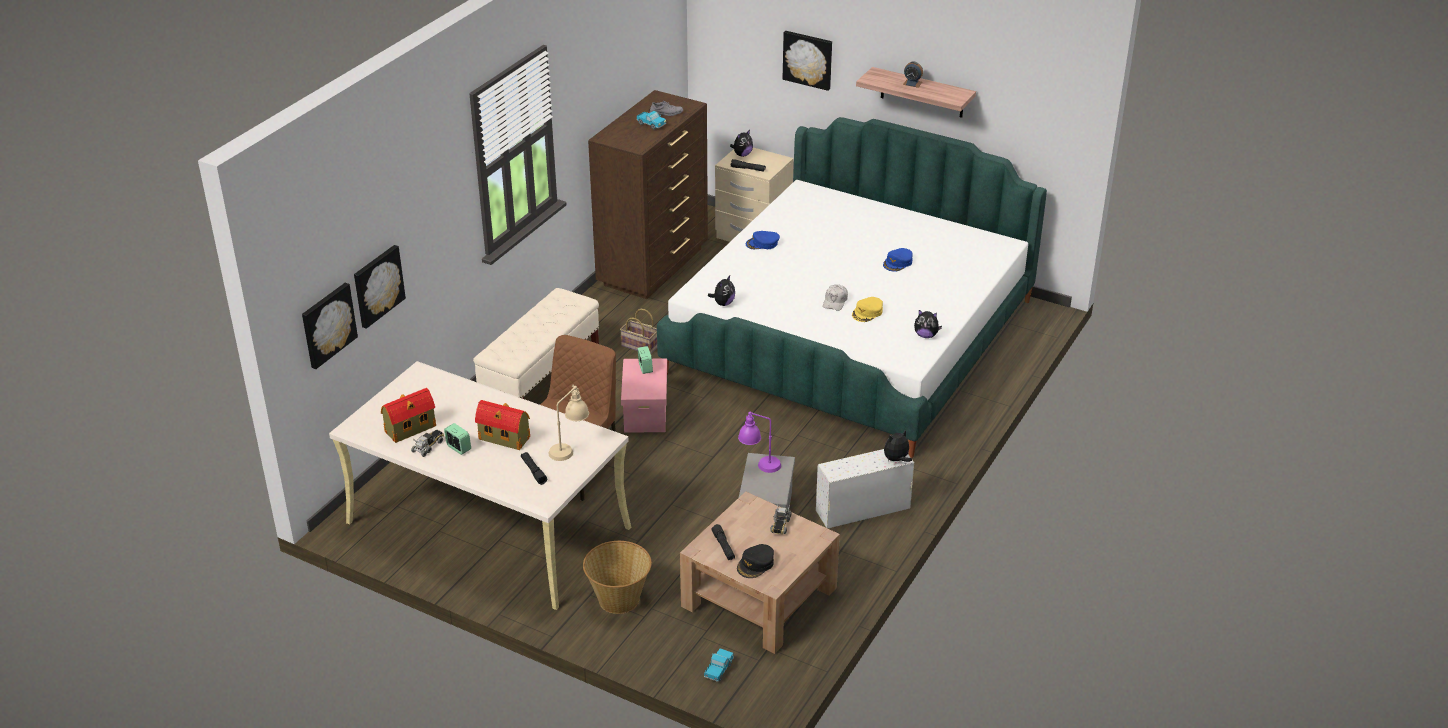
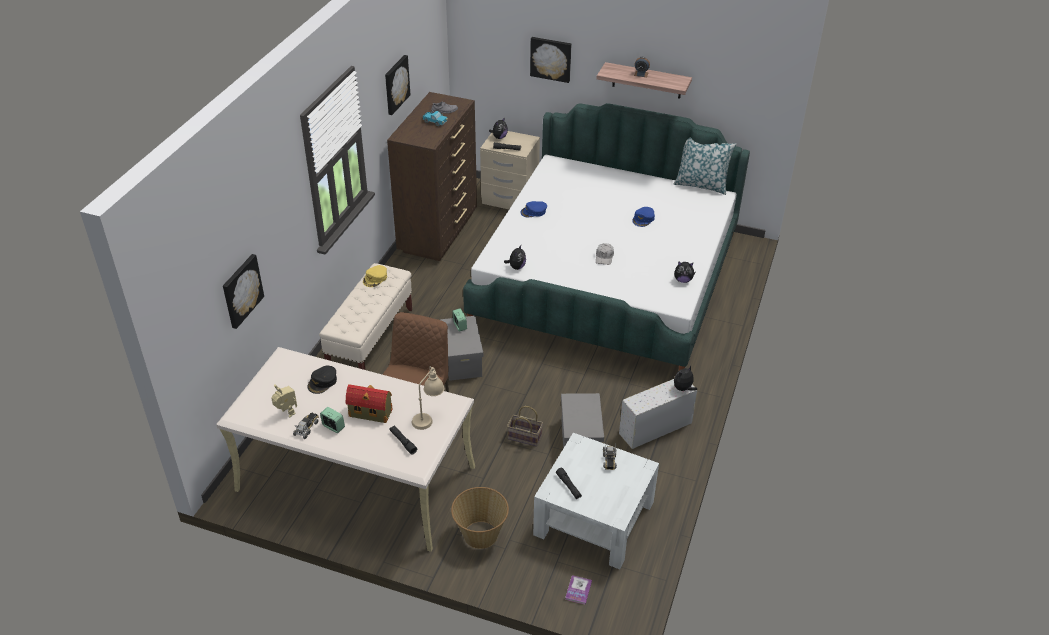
camera: 10 degrees left, 5 degrees up
(327, 324) = (205, 332): picture -> picture (395, 84)
(409, 429) = (286, 413): toy house -> toy robot
(639, 346) = (443, 302): basket -> basket (523, 437)
(645, 411) = (461, 360): pink storage box -> grey storage box
(719, 669) = (578, 590): toy truck -> book
(756, 564) = (599, 500): black cap -> black cap (322, 382)
(759, 466) = (573, 405): purple table lamp -> none
(759, 597) = (594, 518): brown coffee table -> white coffee table
(867, 313) = (632, 264): yellow cap -> yellow cap (375, 278)
(985, 229) = (701, 185): none -> pillow

